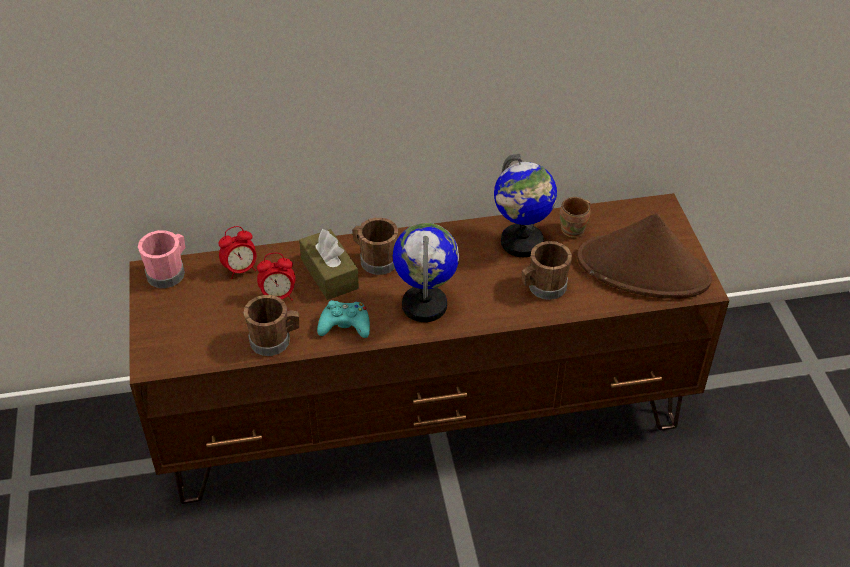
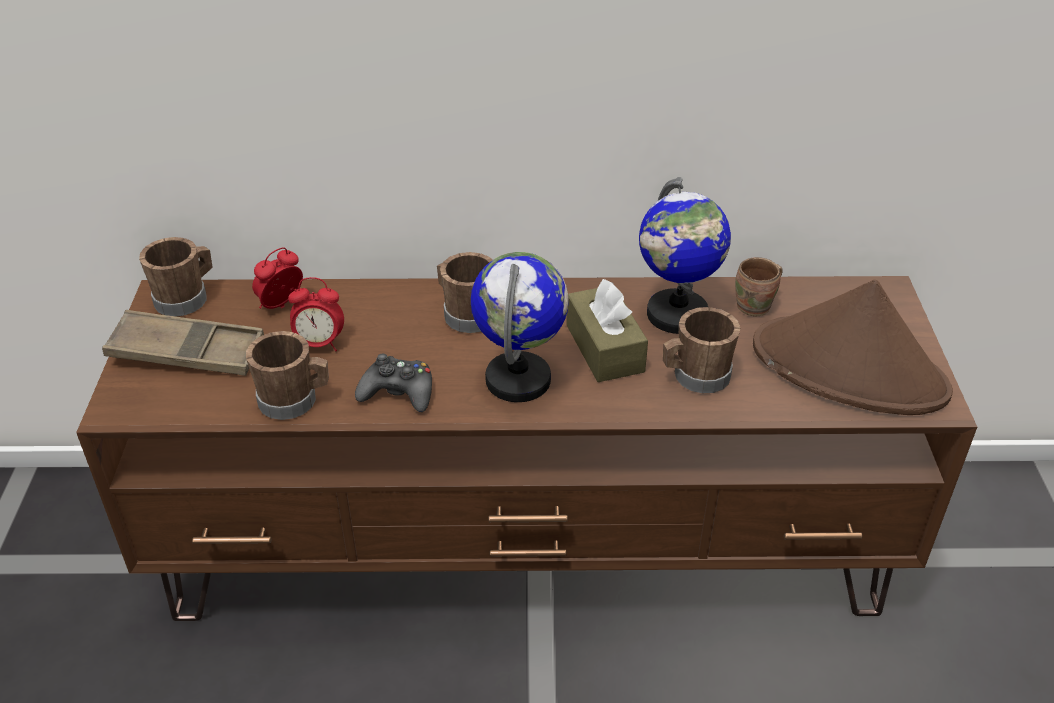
camera: 10 degrees right, 5 degrees down
(169, 272) = (186, 298): pink mug -> brown mug
(185, 314) = (187, 352): none -> brown tray
(241, 270) = (281, 306): alarm clock -> alarm clock turned 150 degrees clockwise
(329, 274) = (398, 324): brown tissue box -> brown tissue box (604, 348)
(345, 325) = (398, 392): turquoise game controller -> black game controller

